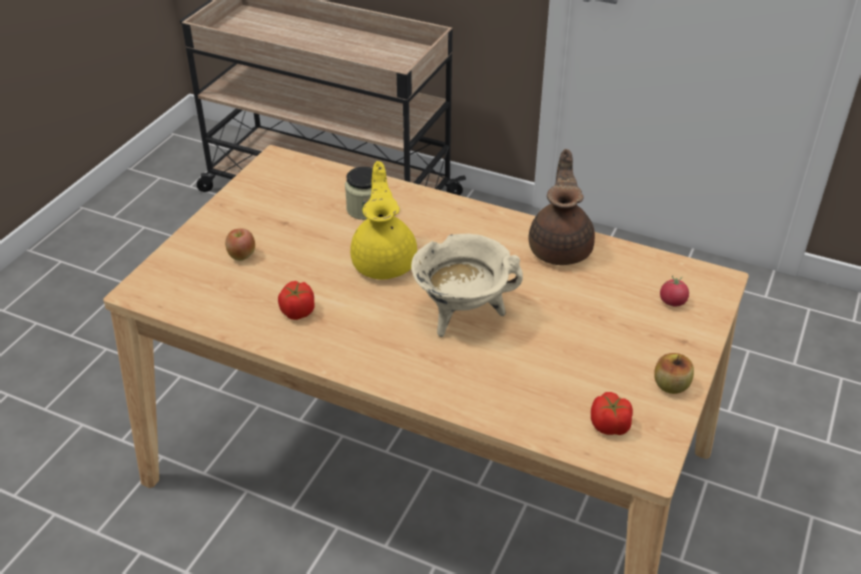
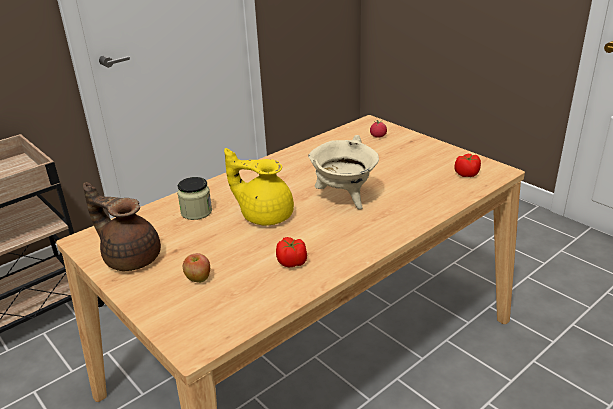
camera: 65 degrees left, 10 degrees down
(561, 248) = (306, 154): brown teapot -> brown teapot (131, 257)
(670, 385) = (443, 152): apple -> none

